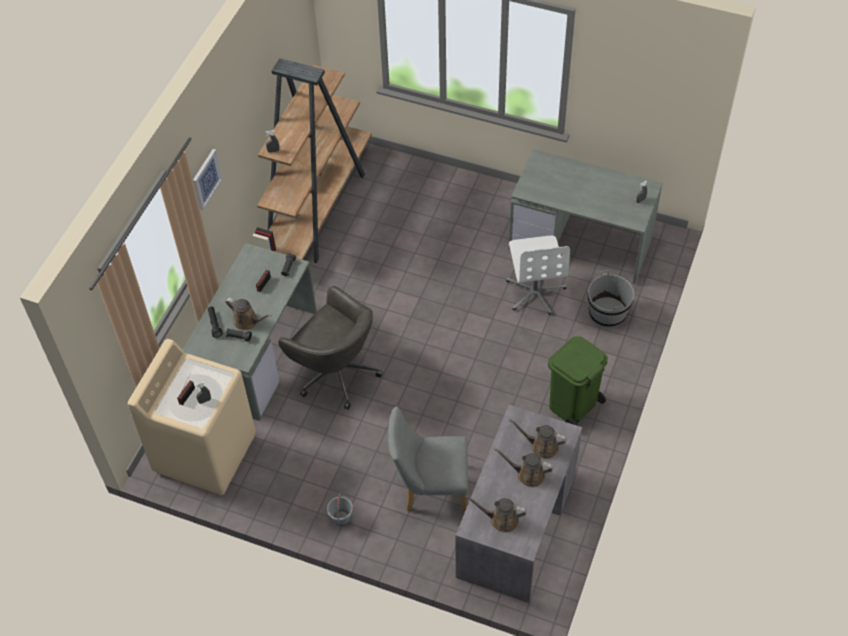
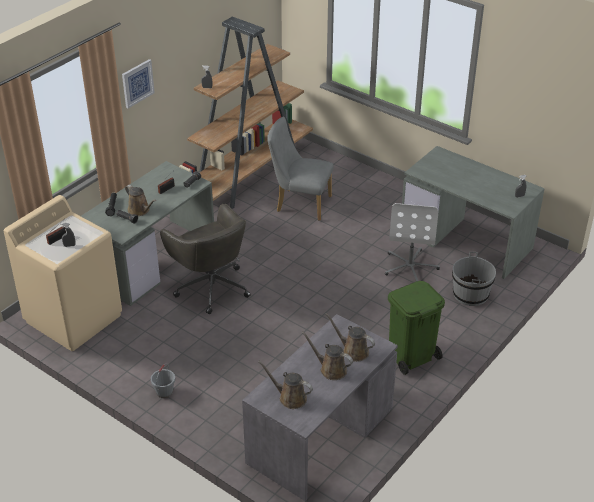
camera: 15 degrees right, 15 degrees down
(430, 488) = (253, 388): grey chair -> grey chair (299, 203)

